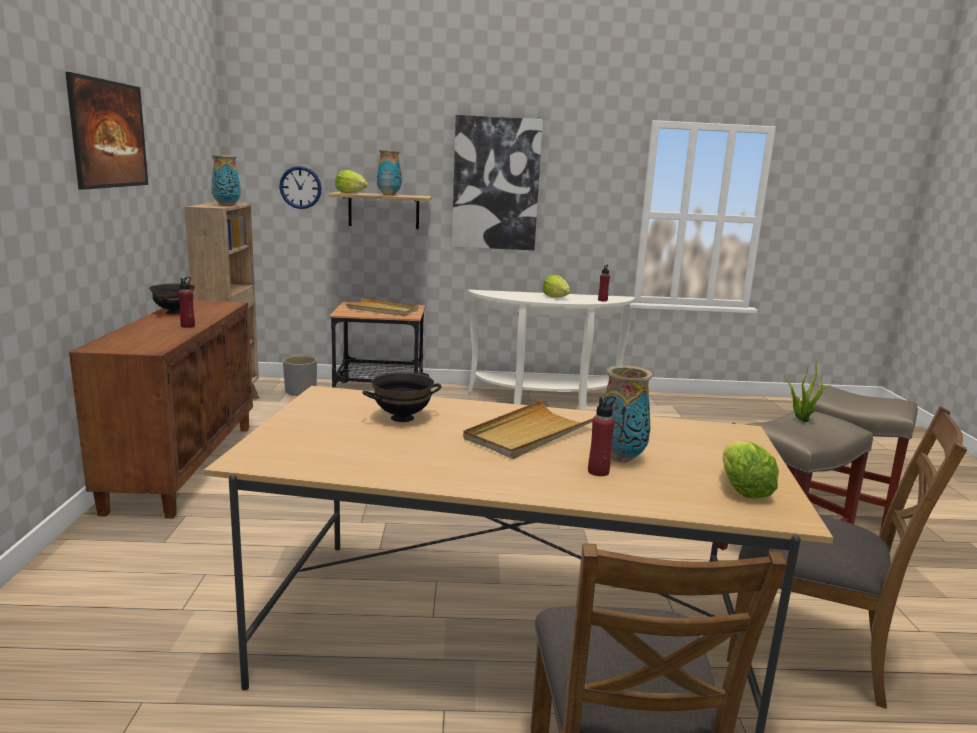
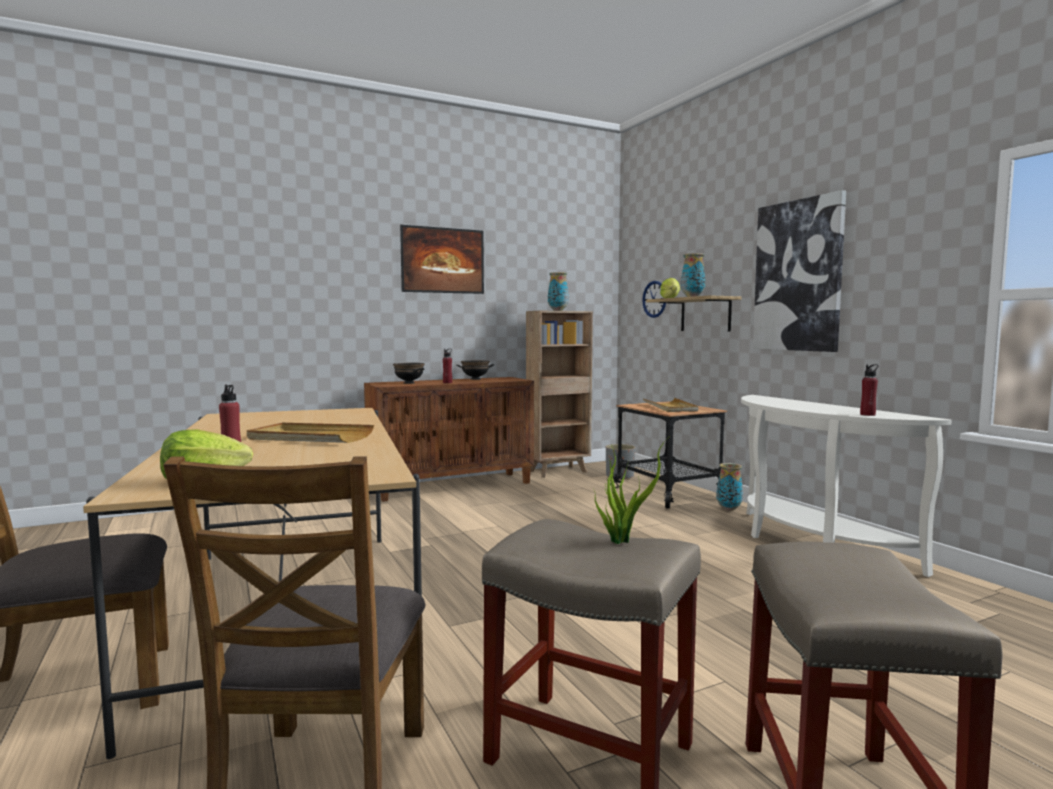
camera: 65 degrees right, 10 degrees down
(402, 418) = (320, 421): black bowl -> black bowl (408, 383)
(556, 297) = (816, 406): lettuce -> none
(620, 458) = (266, 454): vase -> vase (728, 509)

